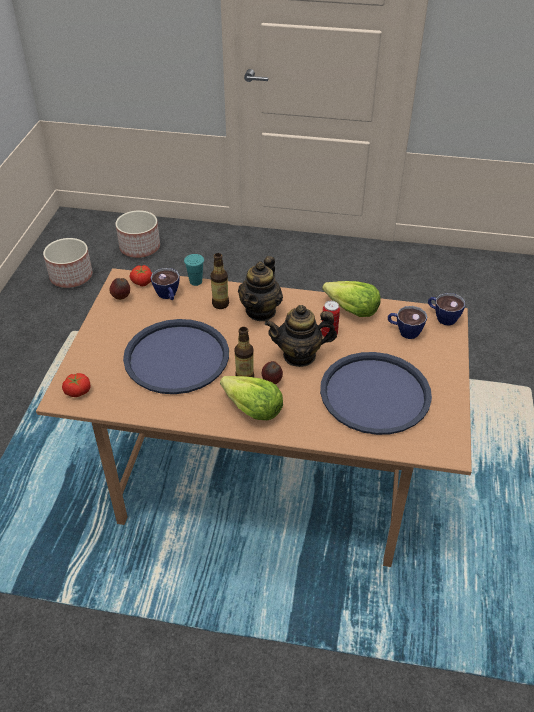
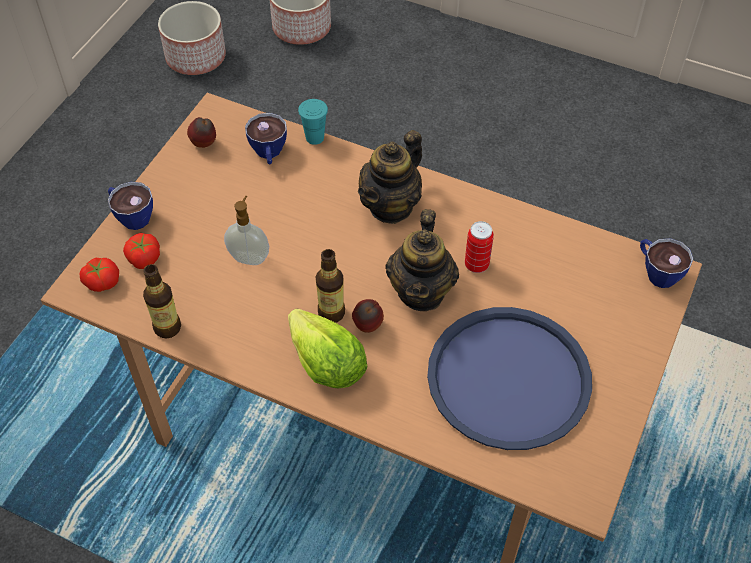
camera: 15 degrees right, 10 degrees up
(142, 282) = (240, 123): tomato -> tomato (143, 258)
(177, 357) = (249, 257): blue tray -> soap dispenser
(220, 304) = (337, 182): bottle -> bottle (167, 327)
(299, 355) = (421, 291): teapot -> teapot turned 90 degrees counterclockwise
(351, 310) = (523, 231): lettuce -> none
(404, 331) = (590, 283): cup -> cup (131, 216)

